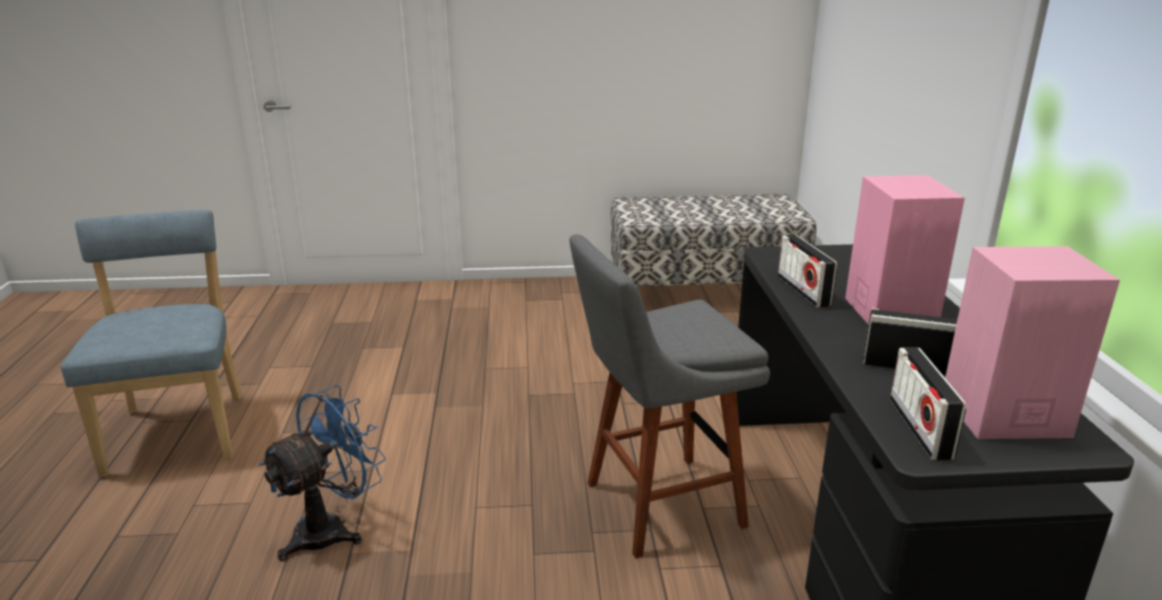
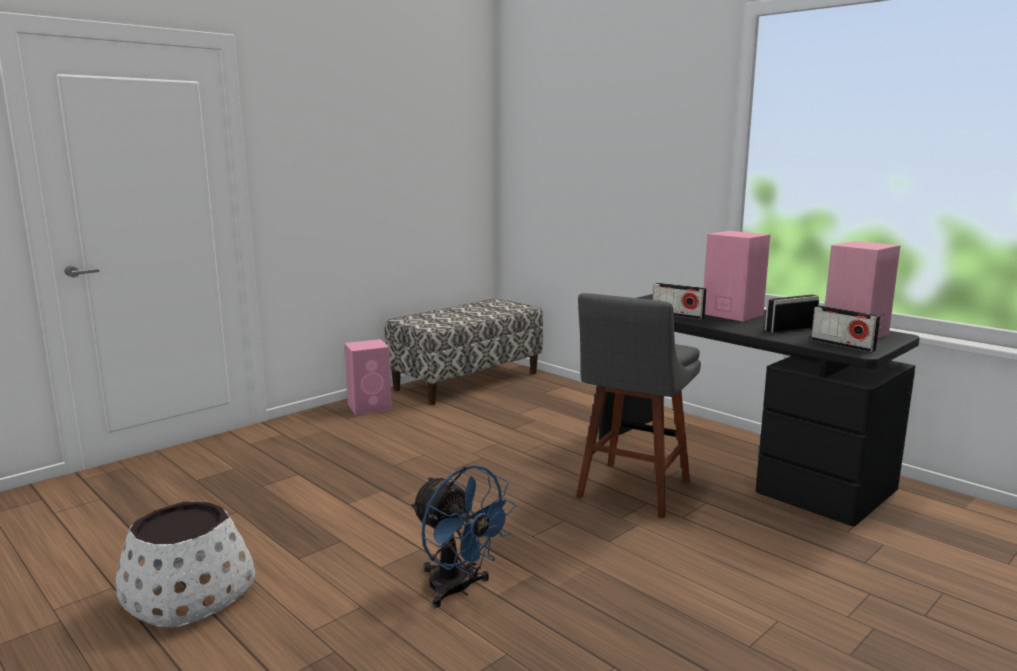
camera: 40 degrees left, 10 degrees down
(179, 430) = (188, 596): blue chair -> white planter
(332, 529) = (458, 590): blue fan -> blue fan turned 135 degrees clockwise
(564, 293) = (370, 407): none -> pink speaker

